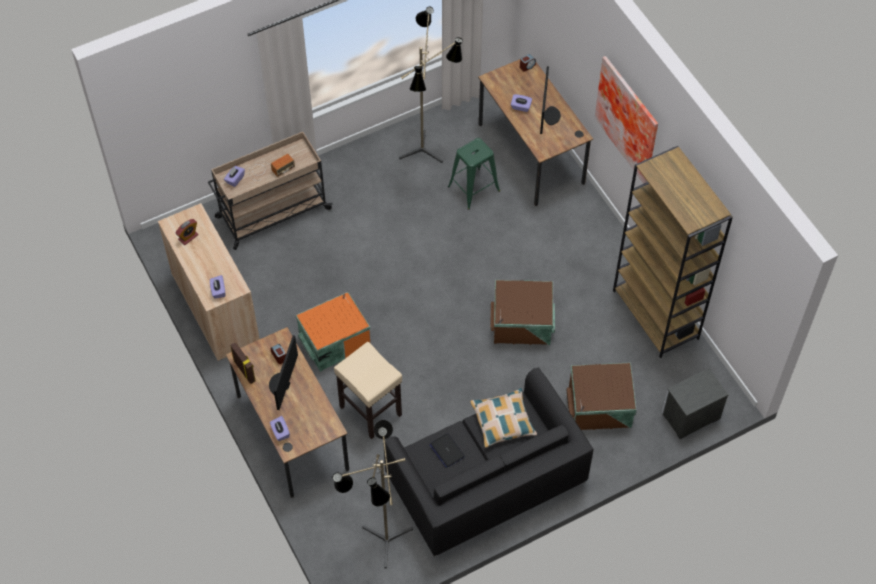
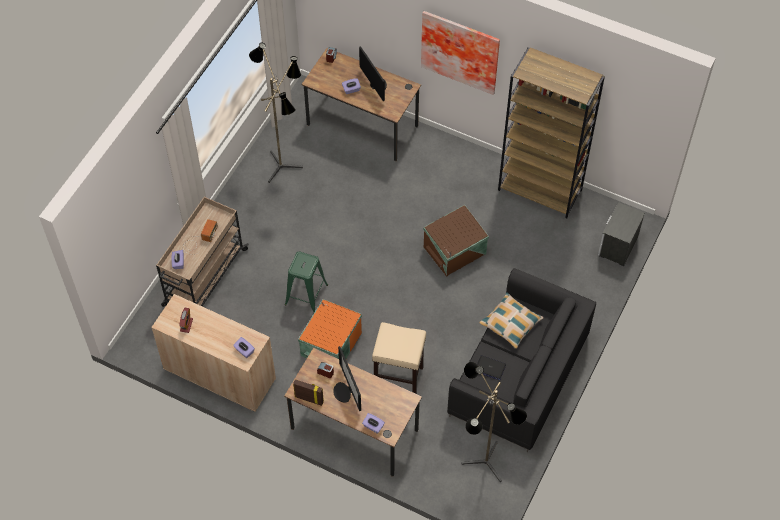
camera: 35 degrees left, 0 degrees up
(473, 188) = (341, 173): green stool -> green stool (306, 294)
(600, 408) = (555, 277): brown storage box -> none

